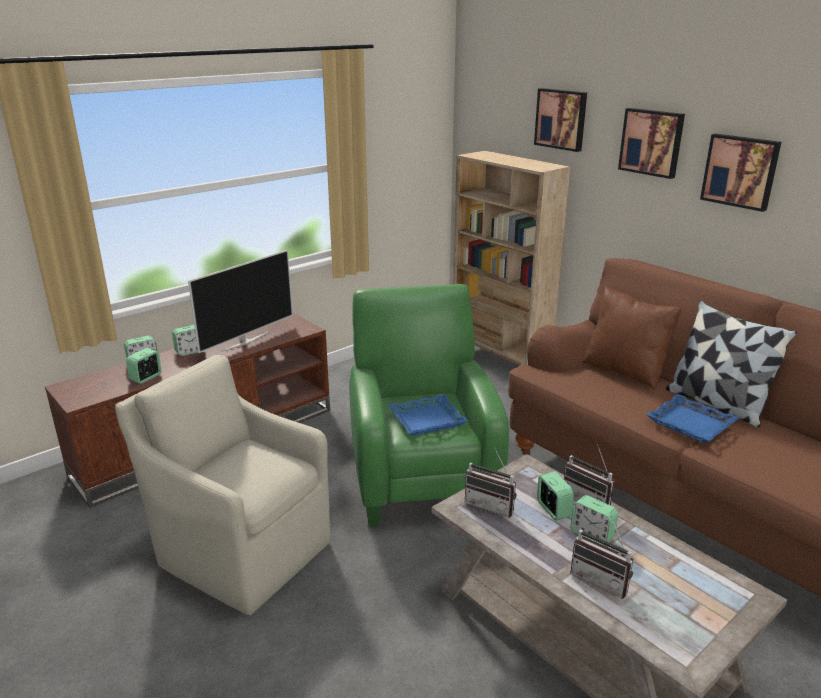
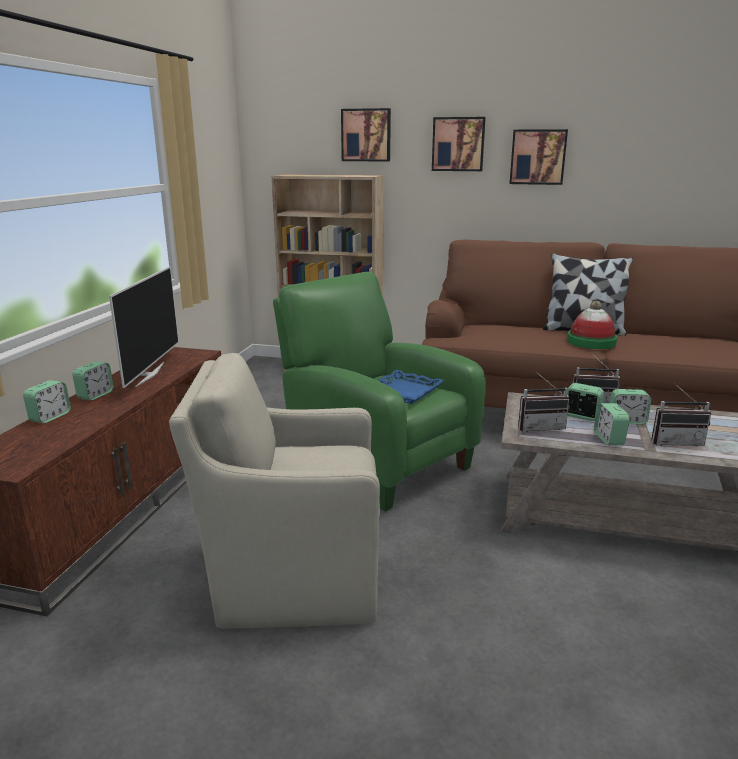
camera: 35 degrees left, 5 degrees down
(146, 378) = (77, 427): alarm clock -> alarm clock (609, 439)
(625, 371) = (503, 326): brown pillow -> none
(691, 423) = (591, 341): blue tray -> hat

